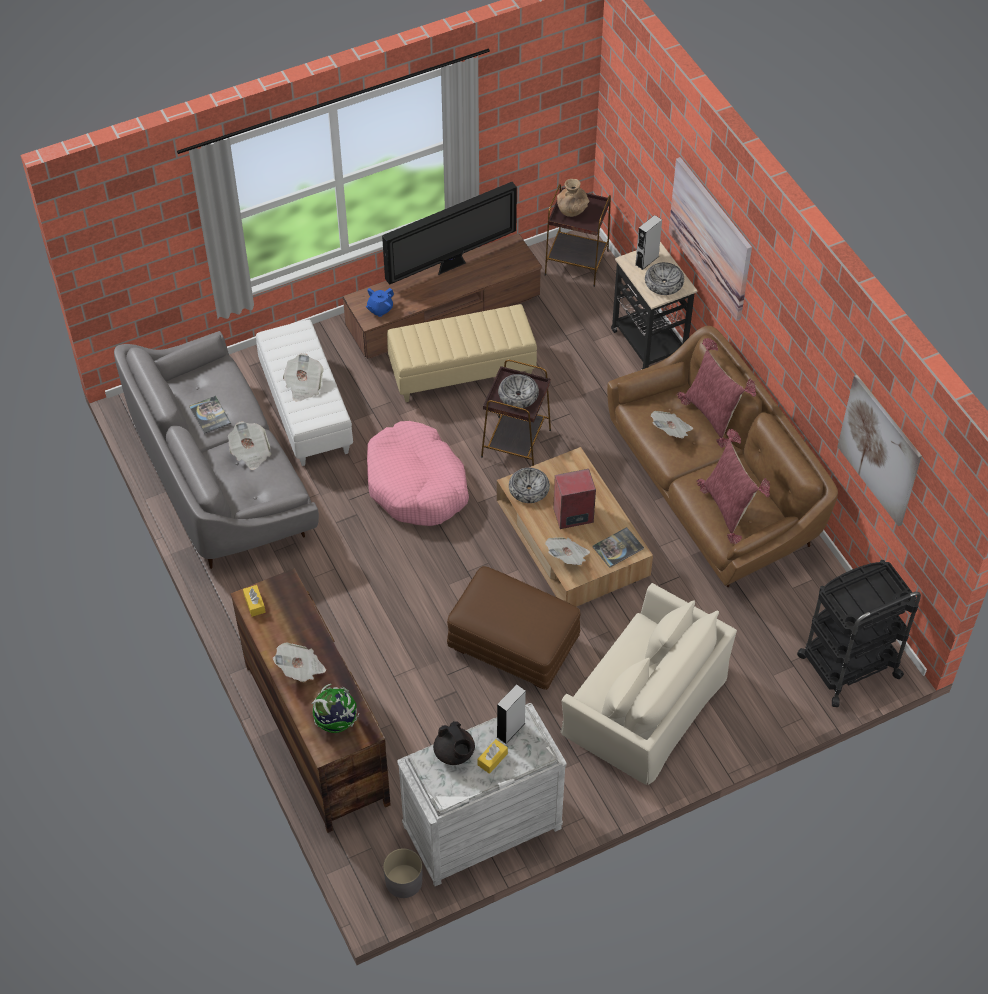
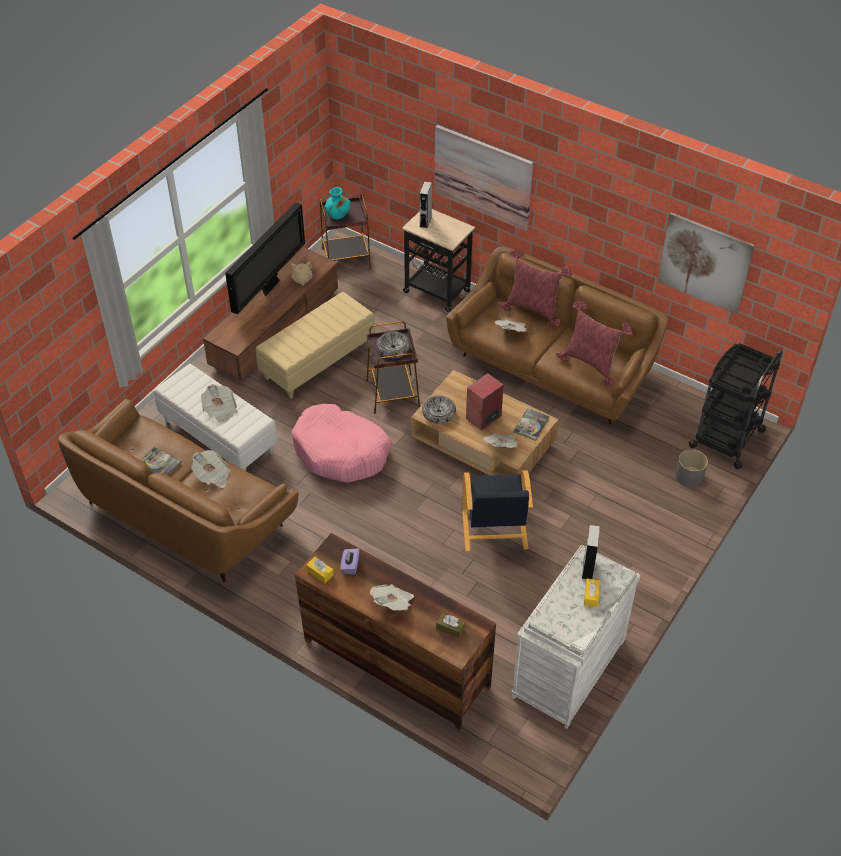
camera: 30 degrees left, 5 degrees down
(221, 477) = (184, 512): grey sofa -> brown sofa
(288, 611) = (350, 566): none -> purple tissue box
(336, 722) = (450, 628): globe -> brown tissue box
(380, 309) = (238, 336): blue teapot -> none
(404, 881) = (542, 737): grey planter -> grey planter (689, 477)
(454, 753) = (561, 605): black teapot -> none
(489, 272) = (302, 280): none -> beige teapot
(513, 645) = (494, 530): brown ottoman -> black armchair
(572, 210) = (338, 214): brown vase -> turquoise vase
(645, 704) = (615, 526): beige armchair -> none
(663, 283) = (448, 231): bowl -> none

